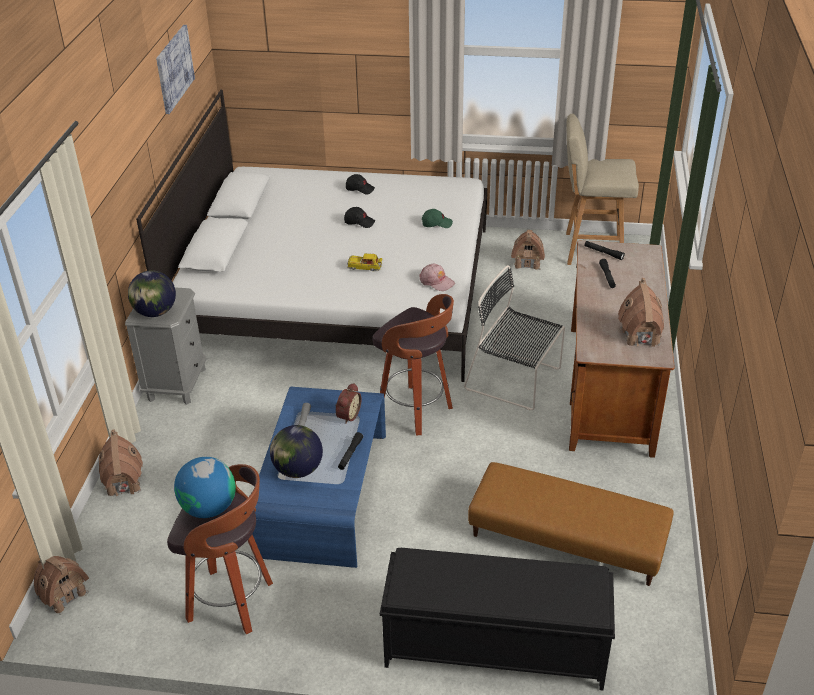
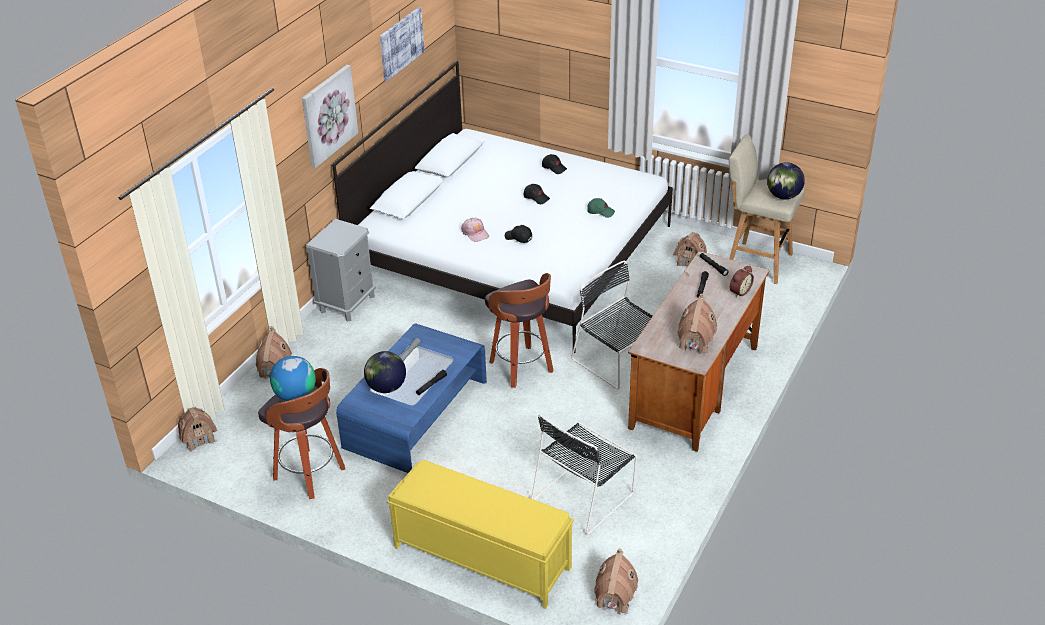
camera: 20 degrees right, 0 degrees up
(124, 158) = (328, 115): none -> picture
(155, 312) = (331, 242): globe -> globe (783, 196)
(347, 415) = (445, 355): alarm clock -> alarm clock (739, 291)
(365, 267) = (518, 238): toy car -> black cap
(436, 281) = (569, 262): pink cap -> pink cap (475, 233)
(493, 647) = (481, 557): black bench -> yellow bench
(567, 538) = (584, 495): brown ottoman -> black chair
(671, 653) = (614, 598): none -> toy house

